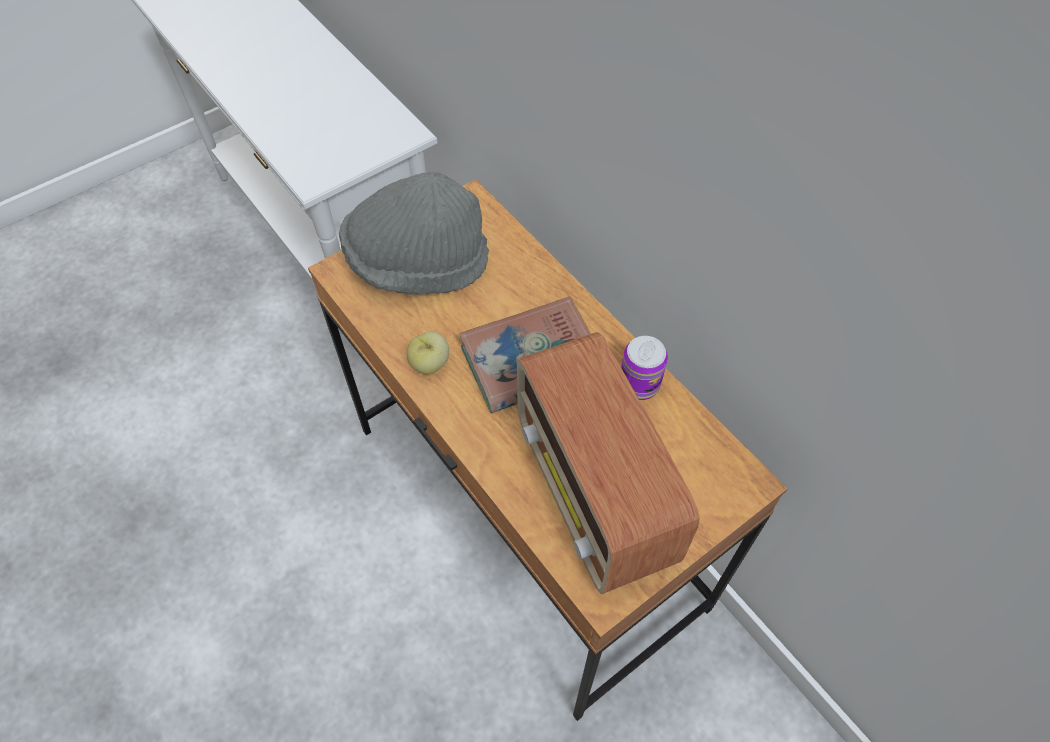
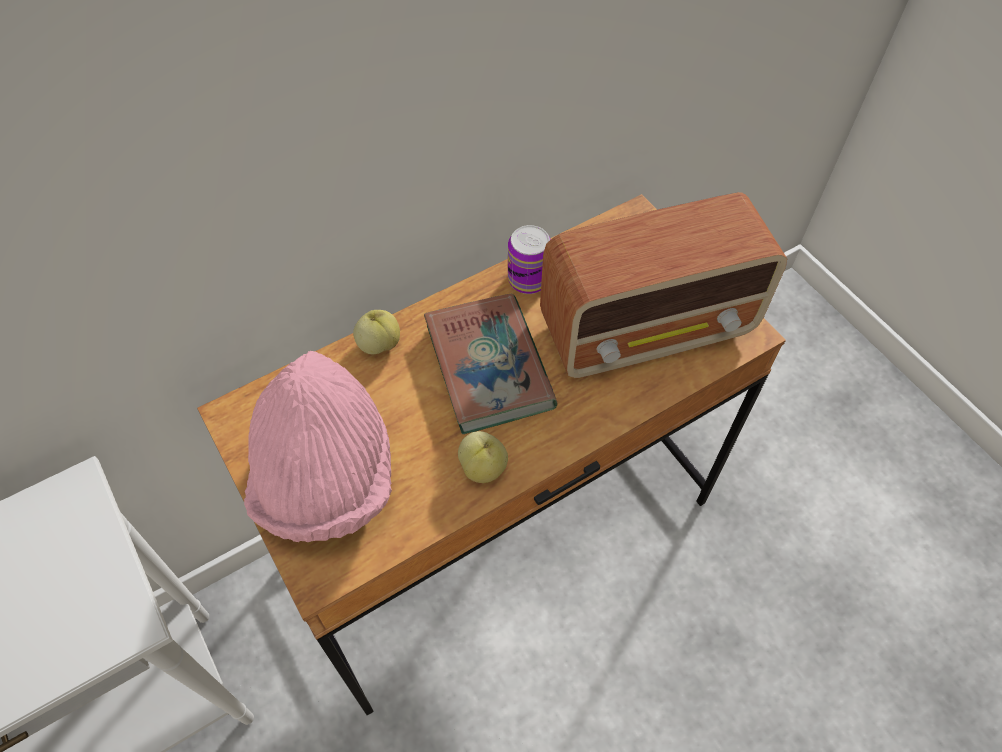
camera: 85 degrees left, 0 degrees up
(418, 263) = (327, 477): grey hat -> pink hat
(547, 278) = (379, 344): none -> apple

